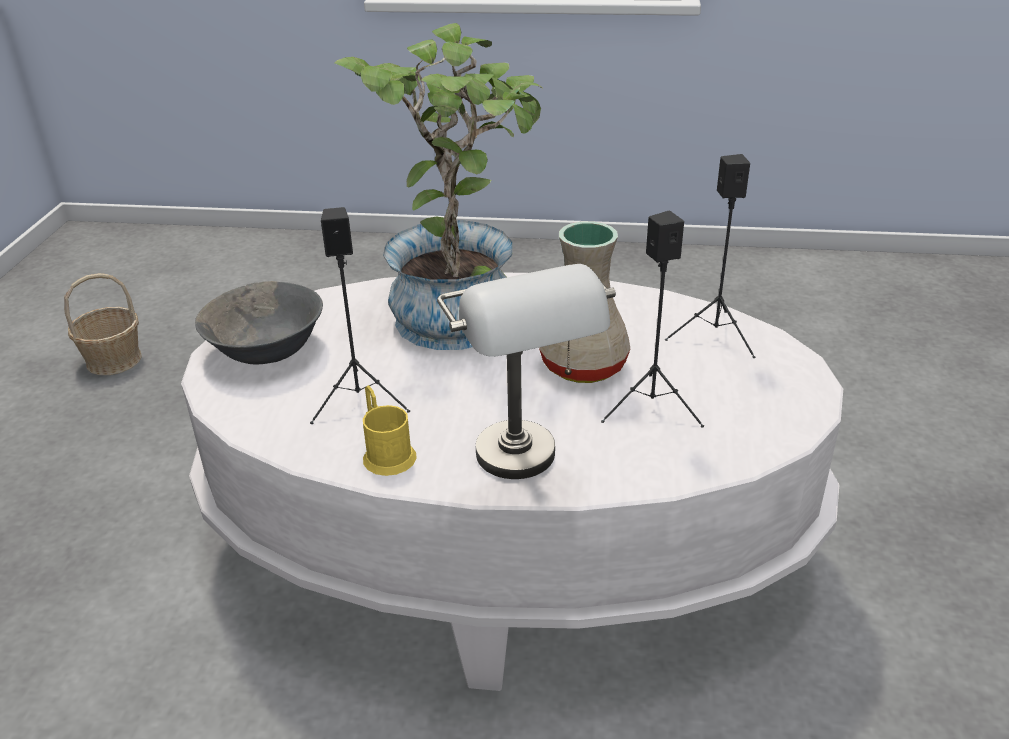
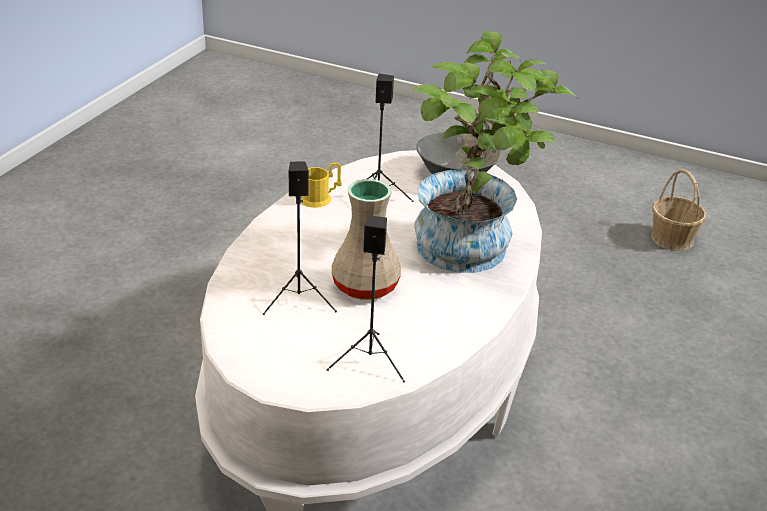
camera: 105 degrees right, 0 degrees up
(529, 469) = (271, 239): grey table lamp -> none

